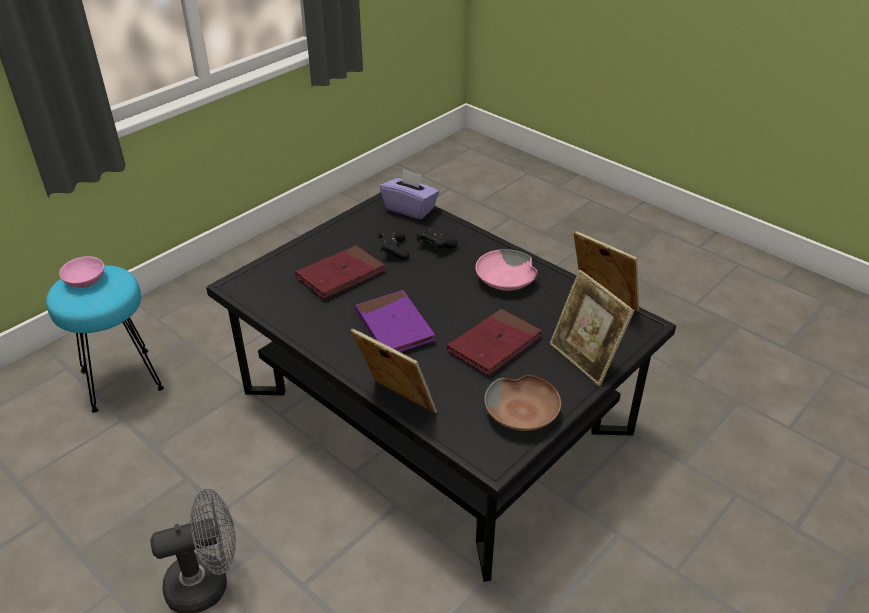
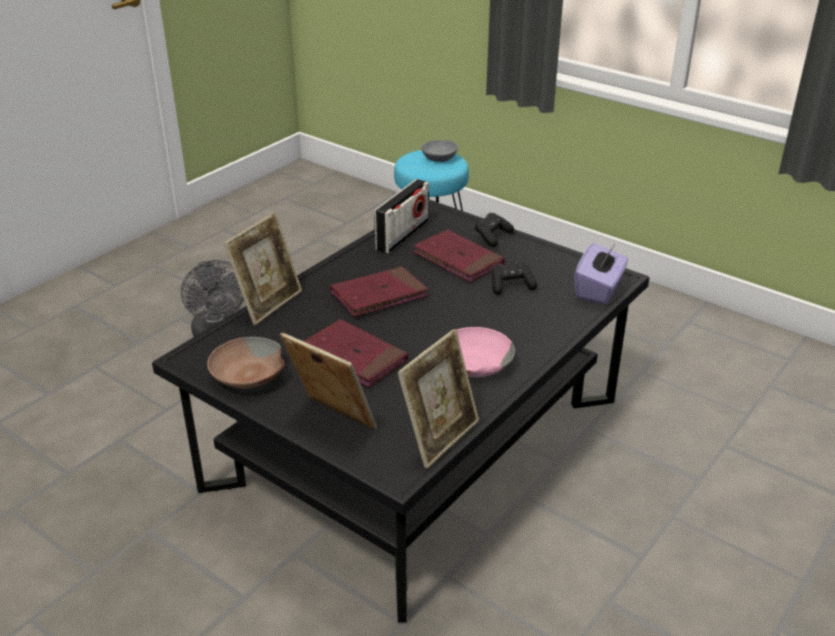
camera: 85 degrees right, 5 degrees down
(83, 280) = (439, 157): pink bowl -> grey bowl
(281, 307) = (402, 235): none -> radio
(394, 326) = (379, 295): purple book -> red book
(435, 246) = (528, 311): black game controller -> black game controller (492, 236)
(584, 359) = (331, 420): picture frame -> picture frame turned 75 degrees clockwise

